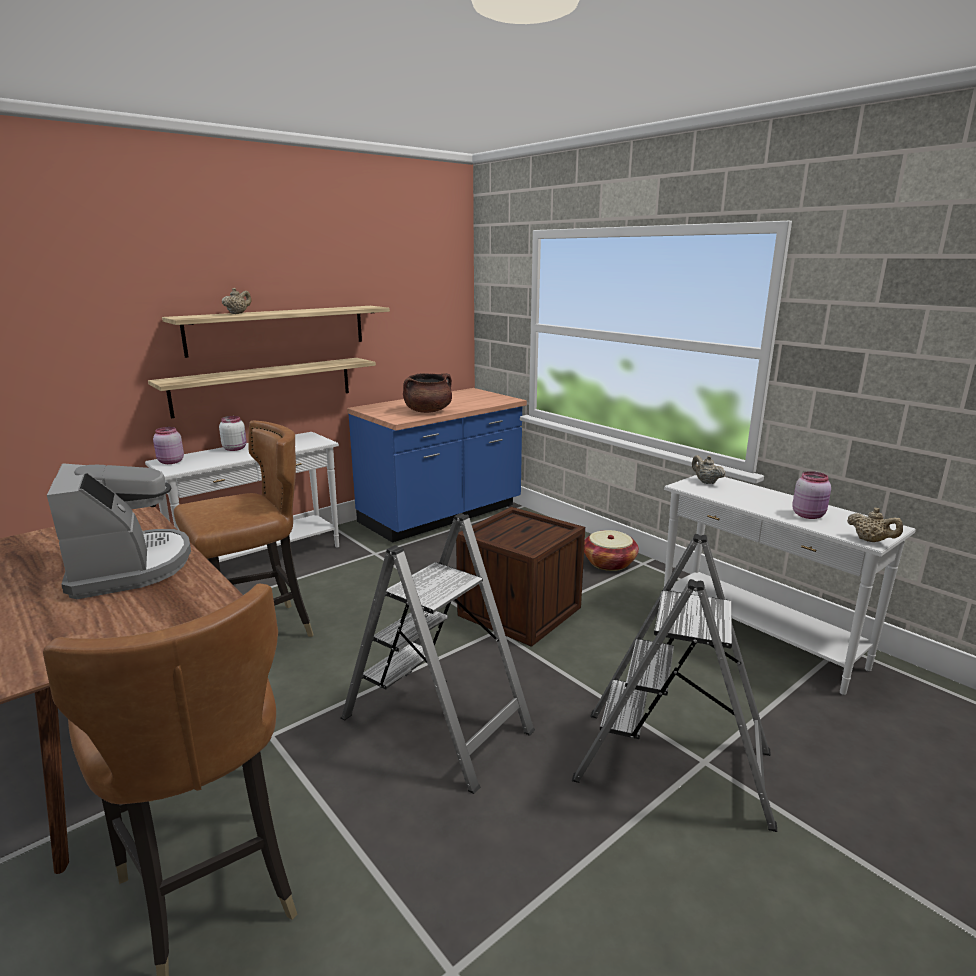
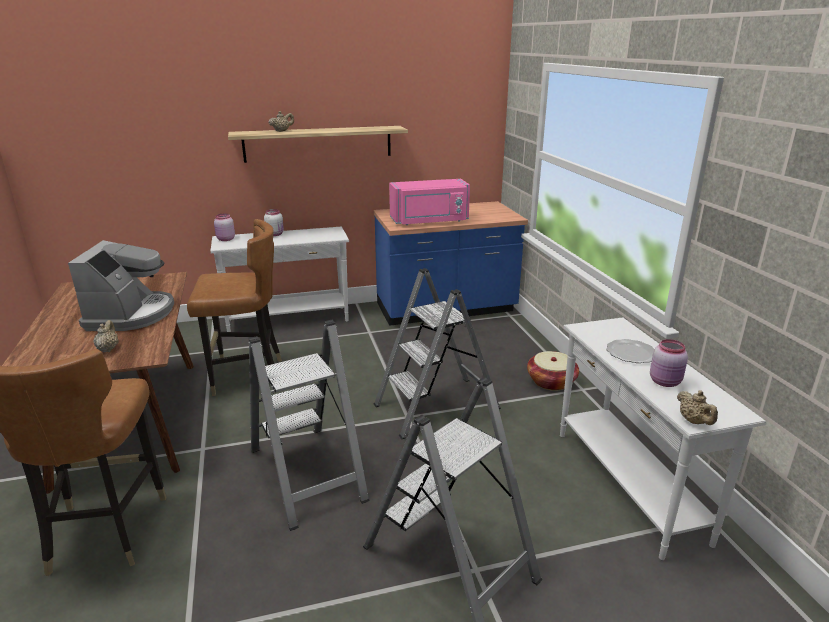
camera: 25 degrees right, 5 degrees up
(264, 386) = (305, 187): shelf -> none
(428, 411) = (430, 221): brown cooking pot -> pink microwave
(520, 611) = (438, 406): crate -> grey step ladder
(706, 482) = (608, 328): beige teapot -> beige teapot (108, 349)
(752, 498) = (630, 353): none -> plate

